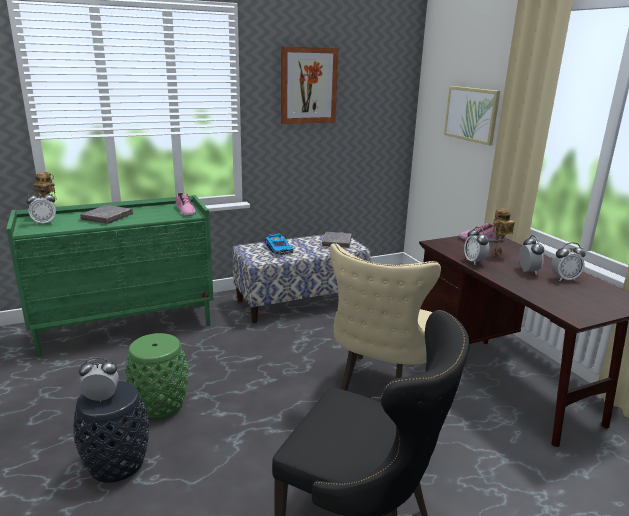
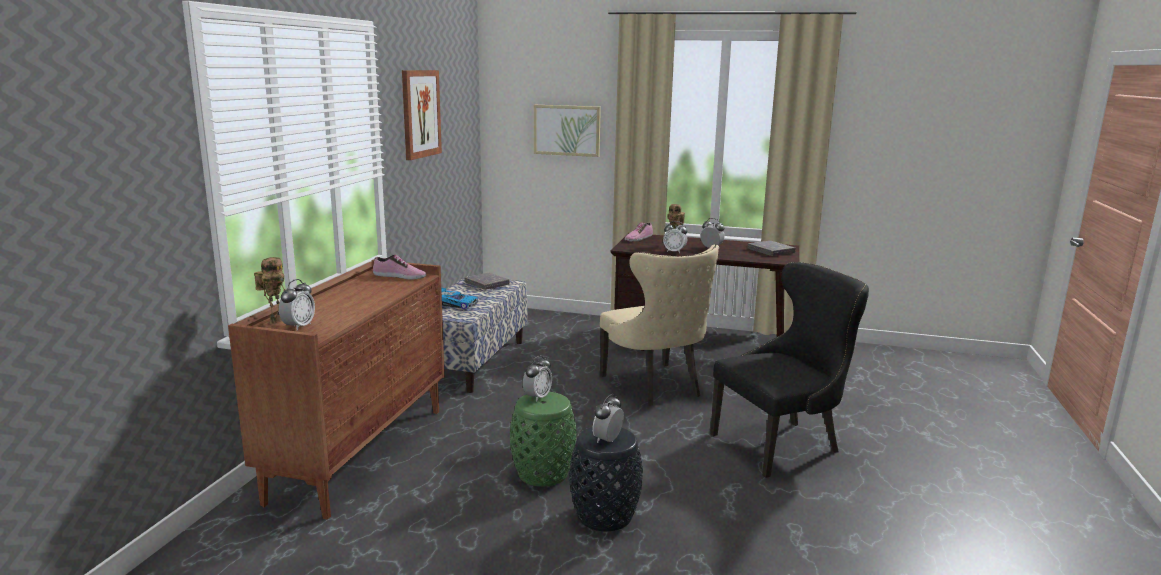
camera: 50 degrees left, 5 degrees down
(107, 217) = (346, 302): grey book -> grey book (770, 251)
(127, 328) = (361, 452): green cabinet -> brown cabinet
(564, 279) = (735, 246): alarm clock -> alarm clock (537, 397)

